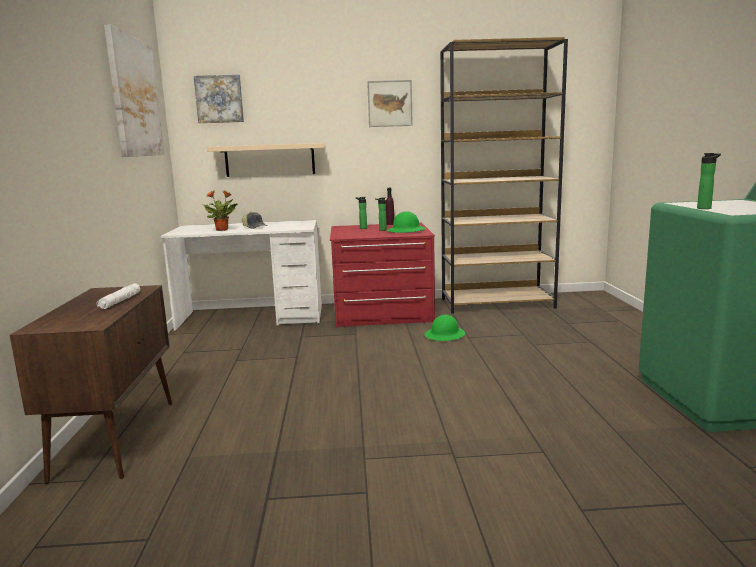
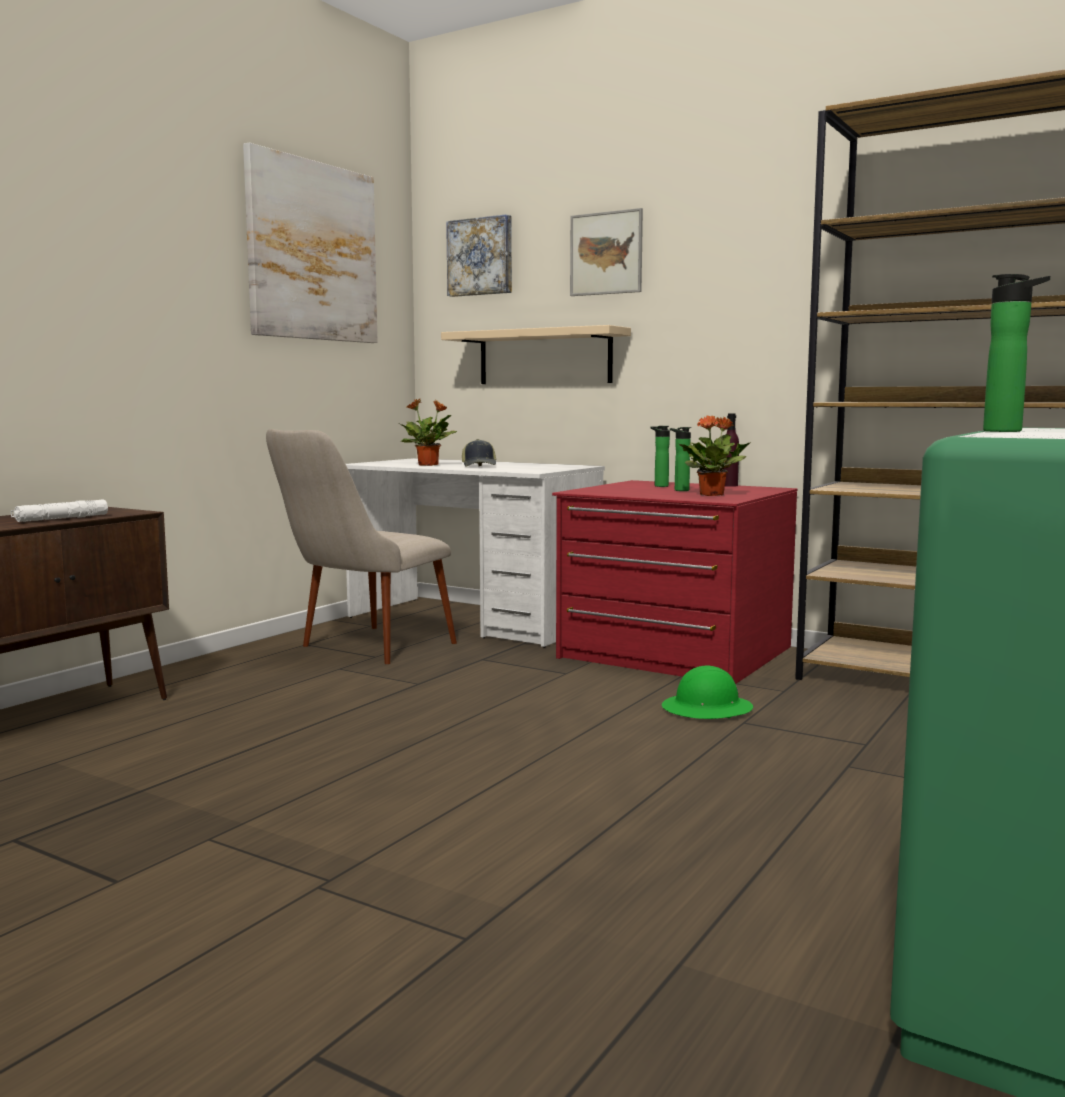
camera: 35 degrees right, 5 degrees down
(225, 347) = (361, 650): none -> beige chair
(390, 103) = (750, 250): picture -> picture (606, 253)
(406, 231) = (712, 495): green hard hat -> potted plant

